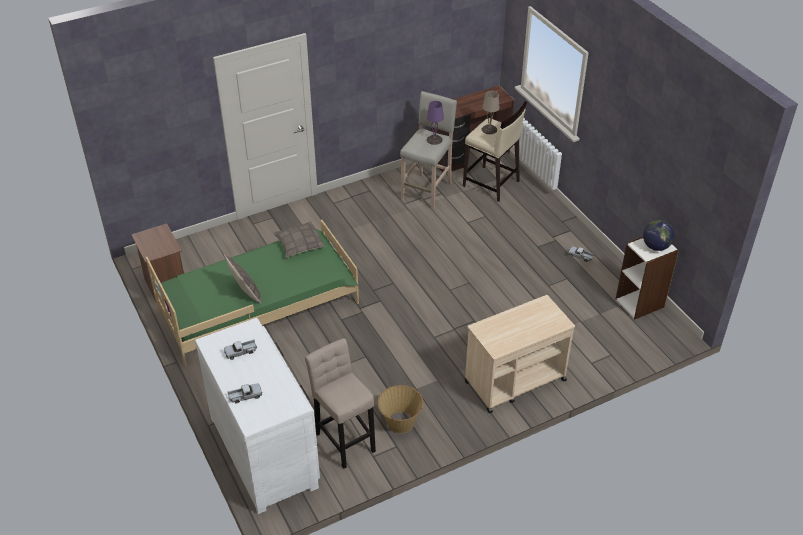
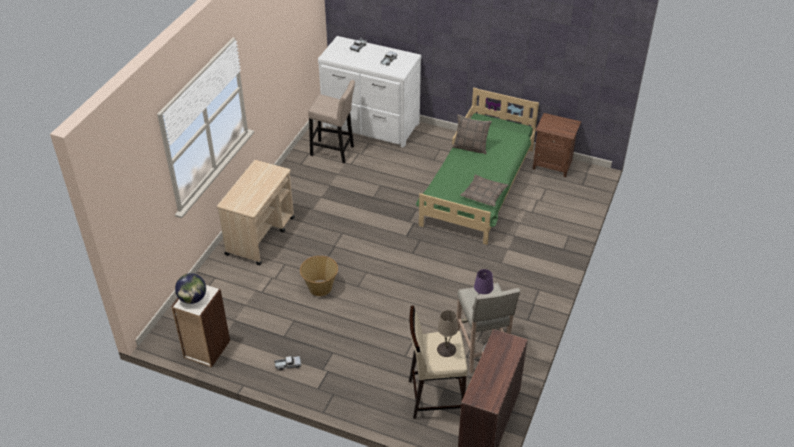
camera: 140 degrees right, 0 degrees up
(400, 422) = (311, 175): basket -> basket (320, 287)

